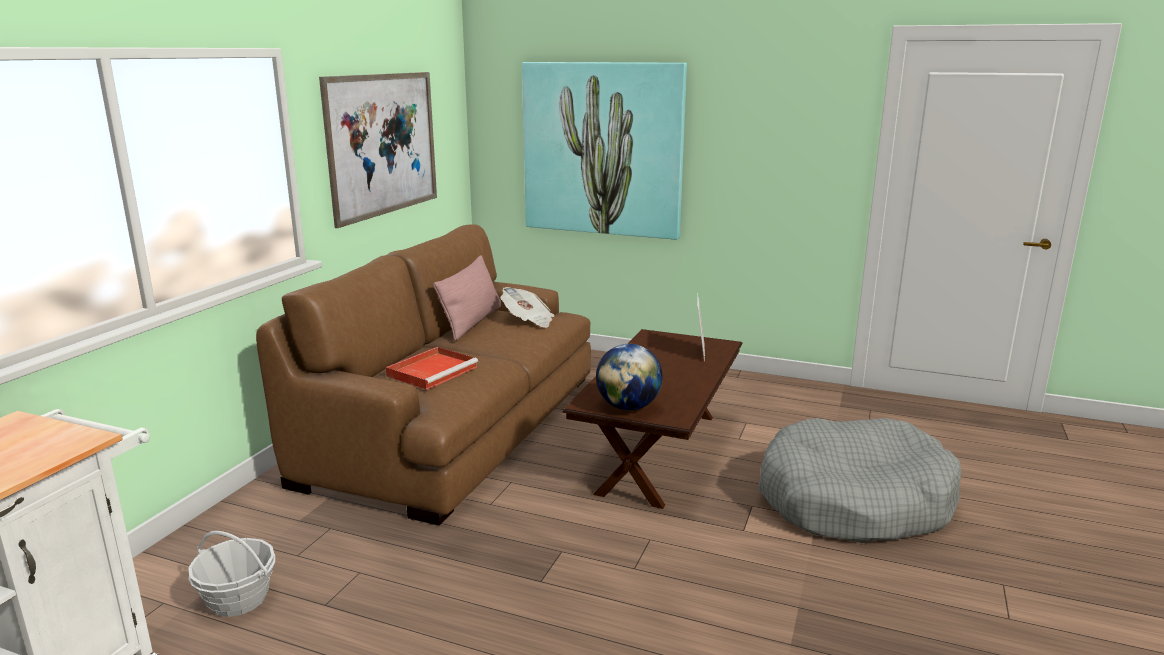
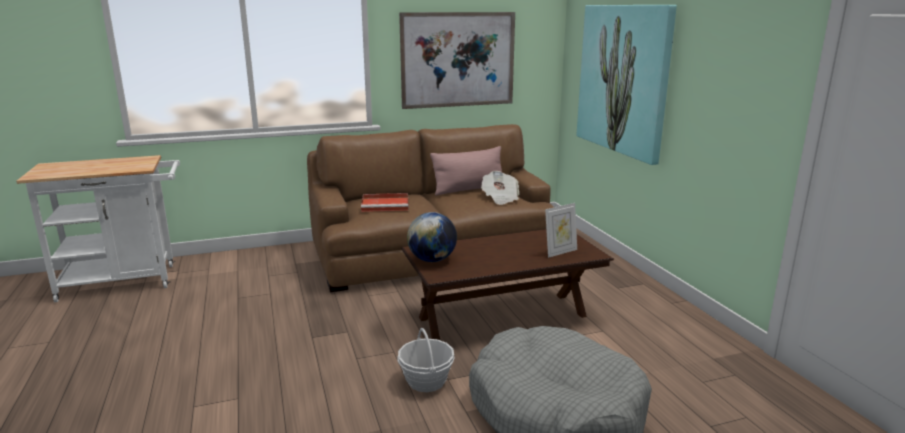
camera: 50 degrees right, 0 degrees up
(238, 599) = (224, 280): basket -> basket (426, 381)

